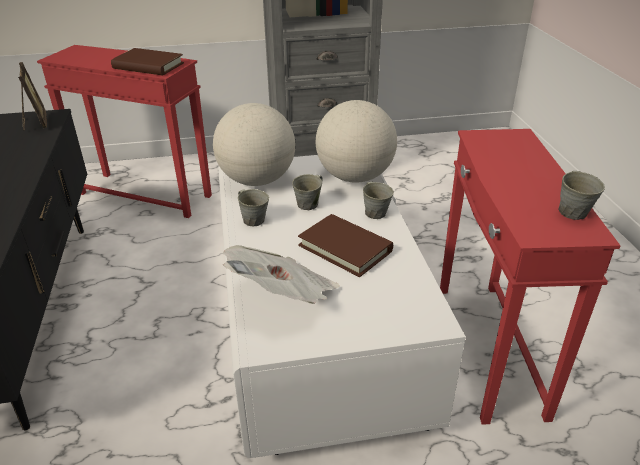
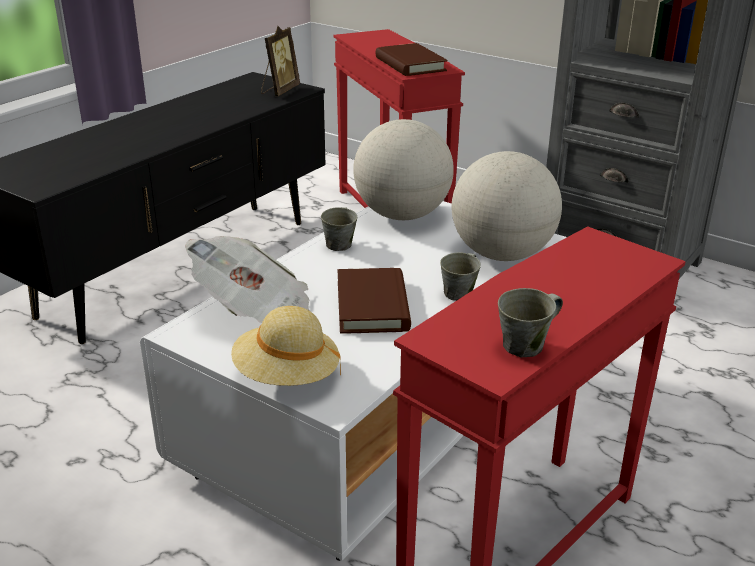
camera: 45 degrees right, 5 degrees down
(309, 204) = (410, 256): grey mug -> none
(381, 325) = (287, 376): none -> beige hat

